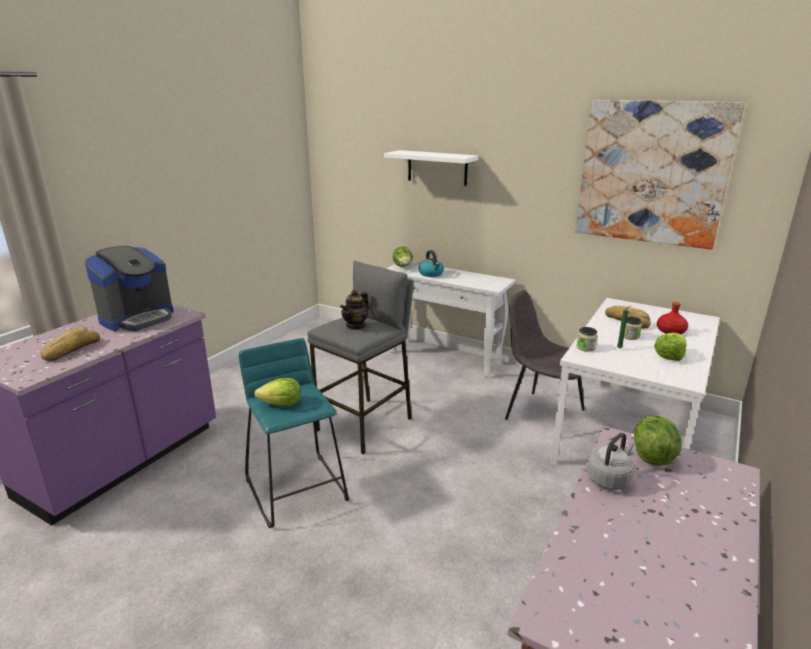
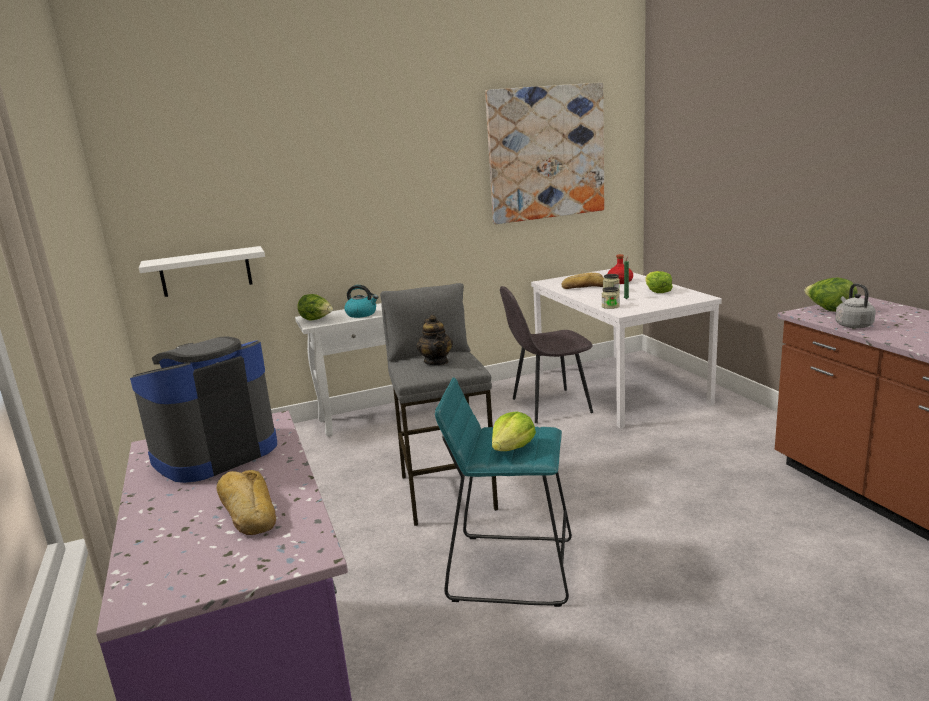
camera: 50 degrees left, 5 degrees down
(138, 318) = (215, 453): coffee machine -> coffee machine turned 120 degrees counterclockwise
(437, 167) = (324, 187): white shelf -> white shelf (206, 271)

